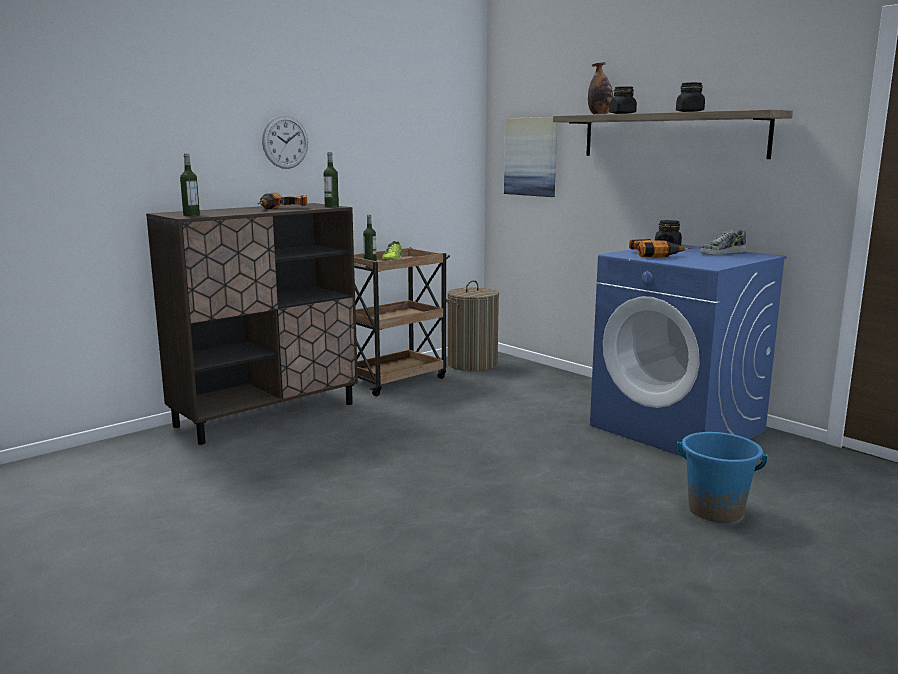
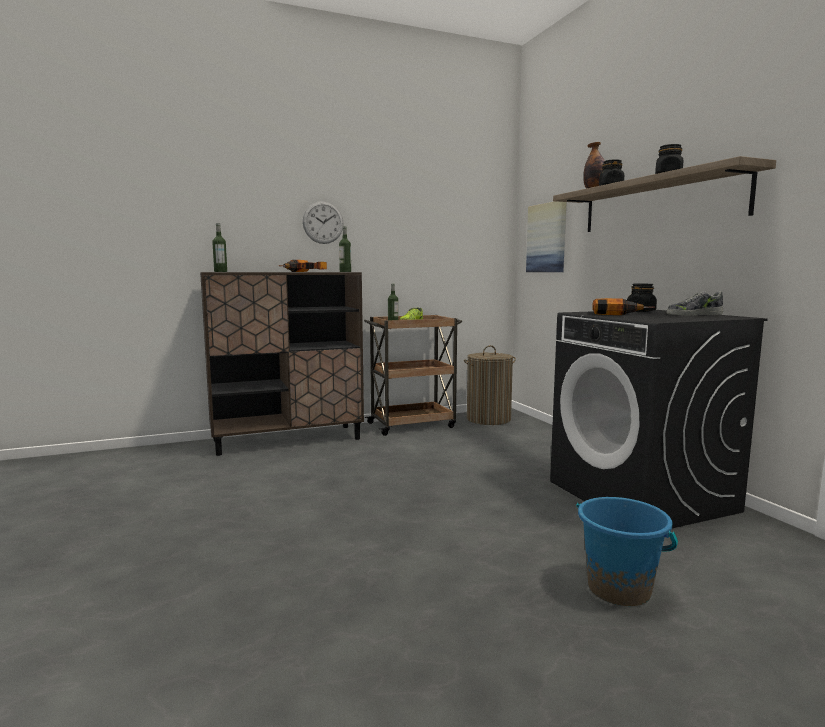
camera: 20 degrees right, 5 degrees down
(678, 428) = (642, 496): blue washing machine -> black washing machine

